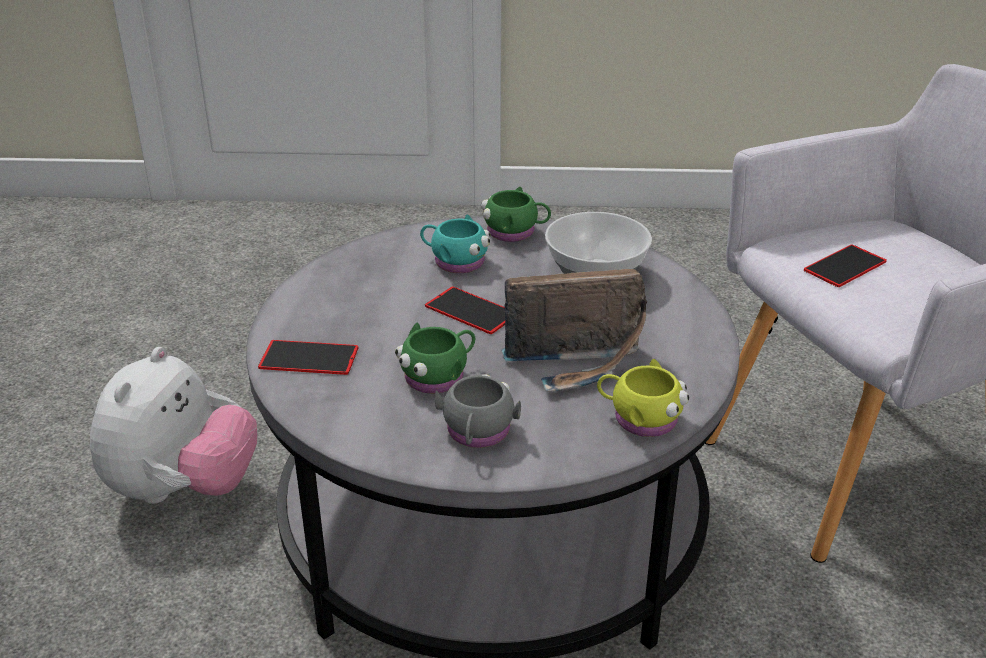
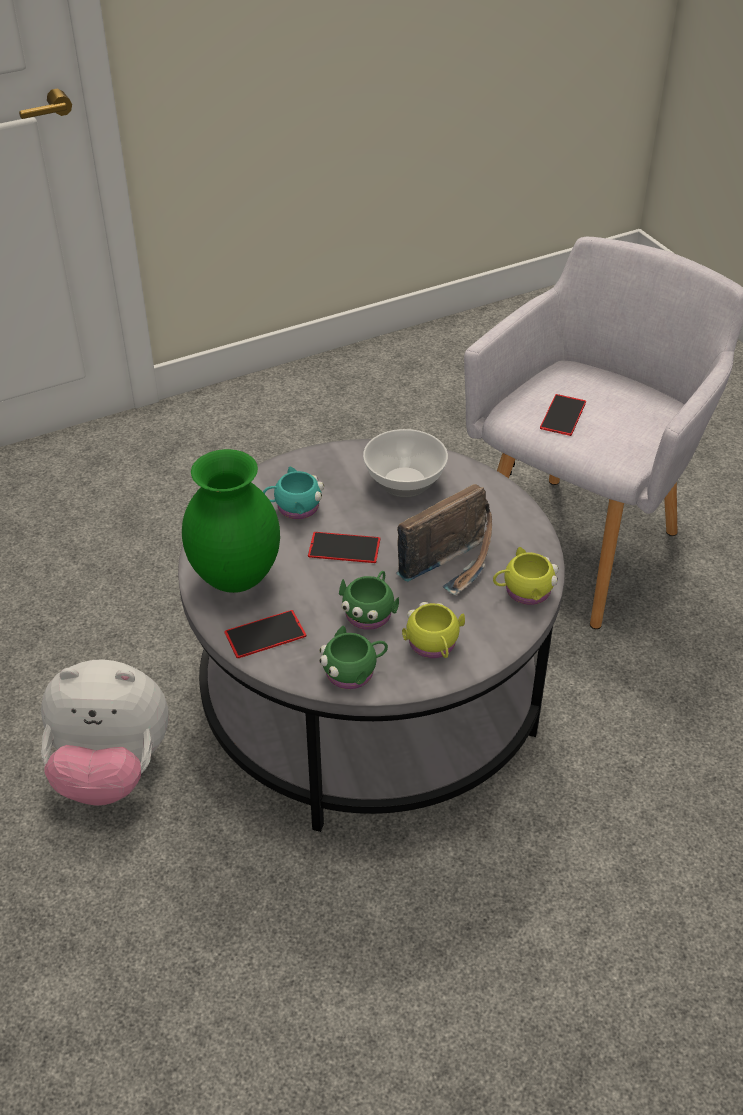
camera: 30 degrees left, 10 degrees up
(183, 489) = (111, 770): plush toy -> plush toy turned 105 degrees clockwise
(334, 302) = (237, 578): none -> green vase
(477, 434) = (433, 646): grey mug -> yellow mug
(515, 232) = (315, 463): green mug -> green mug (354, 671)

